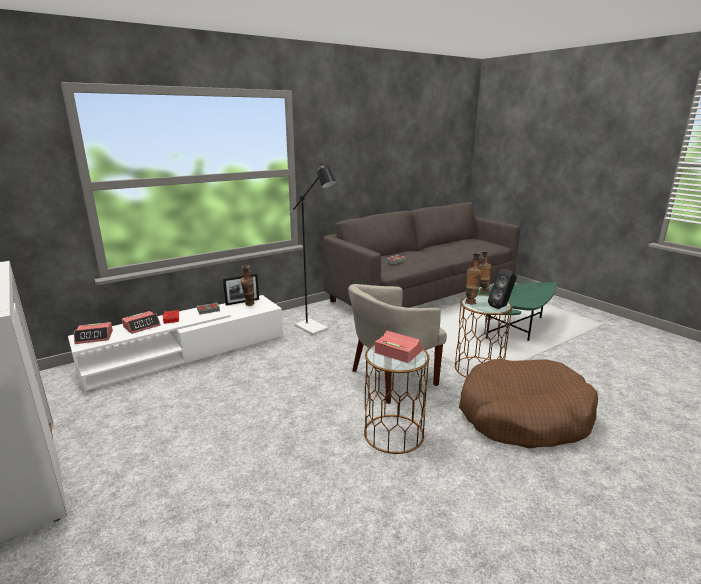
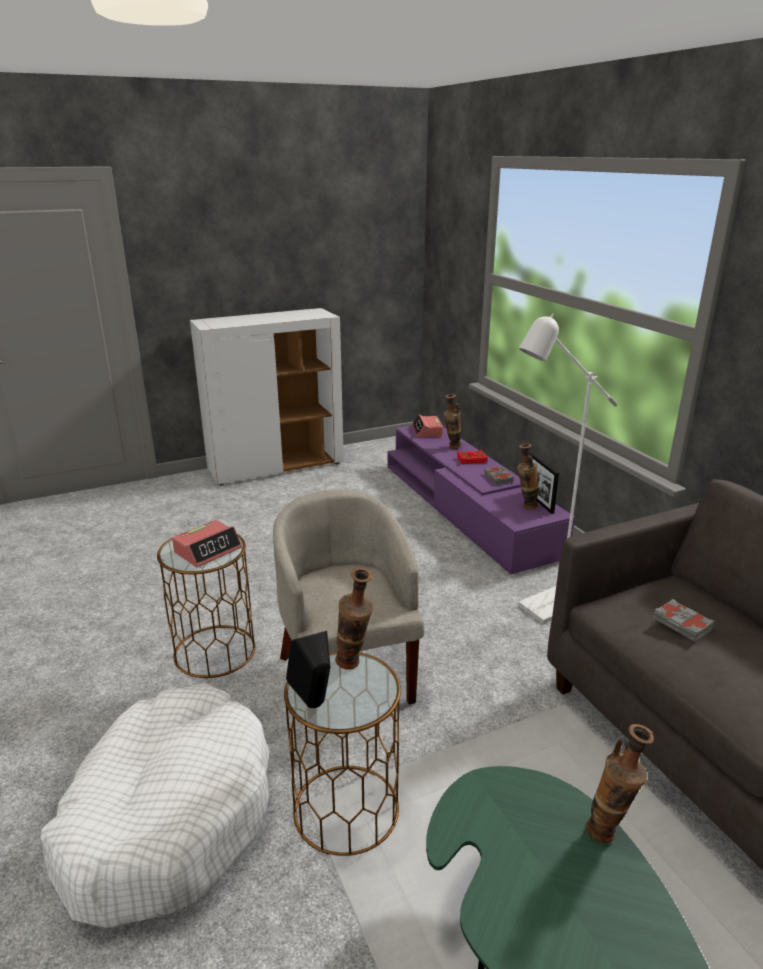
camera: 100 degrees right, 5 degrees up
(142, 326) = (451, 448): alarm clock -> vase
(187, 353) = (466, 508): white tv stand -> purple tv stand
(315, 329) = (542, 609): black floor lamp -> white floor lamp
(523, 416) = (168, 815): brown dog bed -> white dog bed

